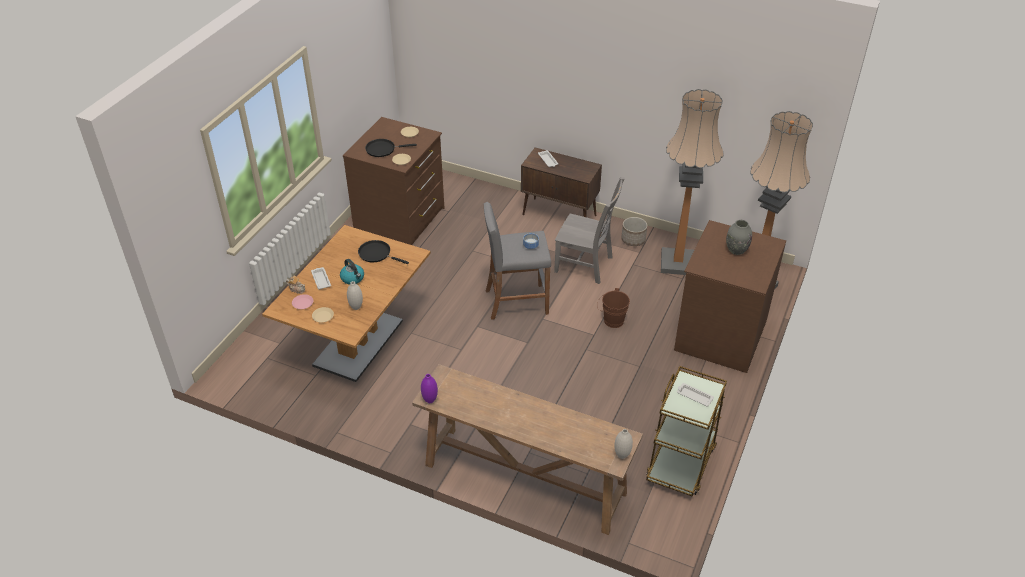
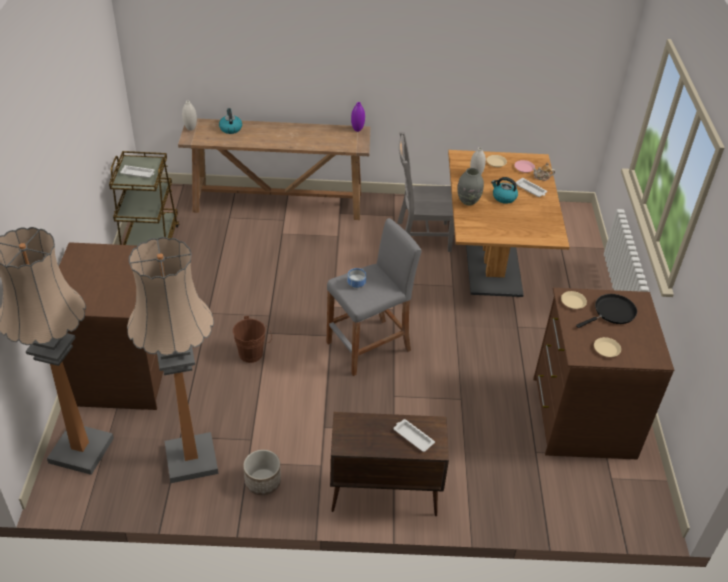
camera: 155 degrees right, 0 degrees up
(377, 254) = (505, 224): black frying pan -> none
(574, 442) = (230, 128): none -> kettle
(586, 265) = (311, 419): grey chair -> grey chair (420, 236)
(736, 250) = (104, 284): grey vase -> grey vase (468, 201)

